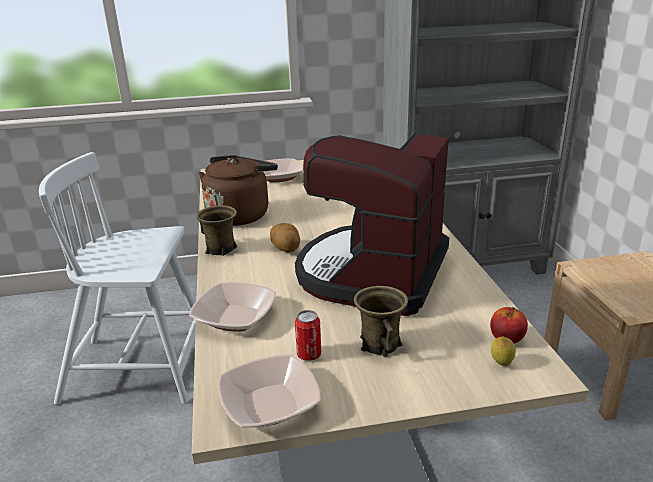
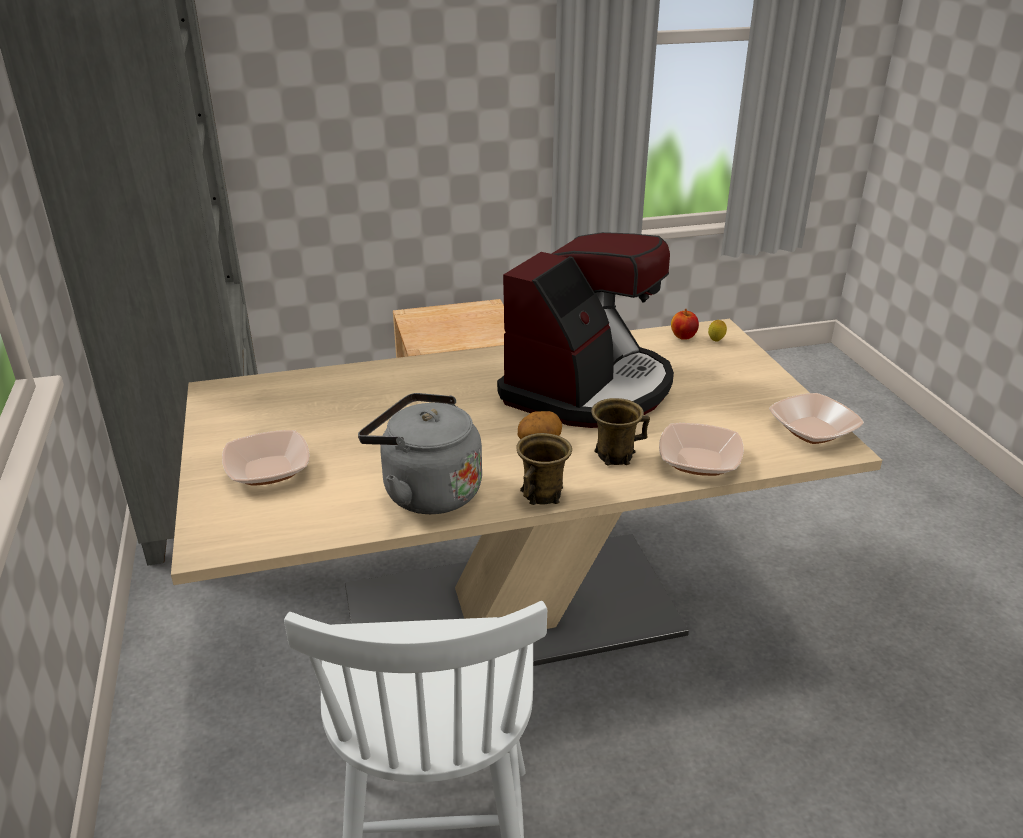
camera: 95 degrees left, 5 degrees up
(240, 215) = (426, 491): brown kettle -> grey kettle
(309, 355) = (740, 417): can -> none
(373, 273) = (589, 388): coffee machine -> coffee machine turned 75 degrees counterclockwise
(380, 344) = (710, 385): brown mug -> brown mug (614, 455)

